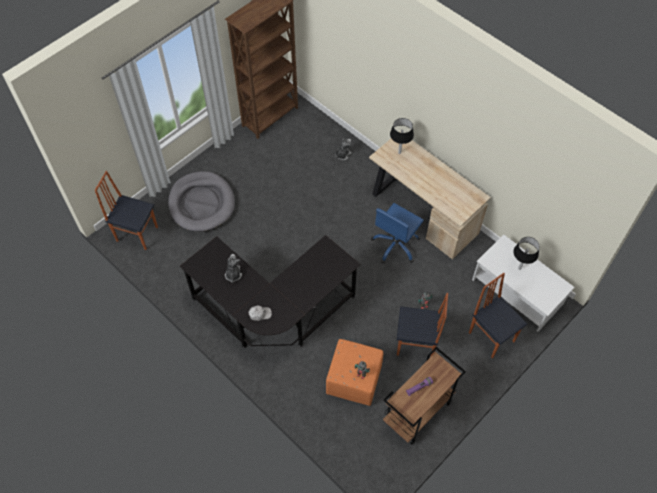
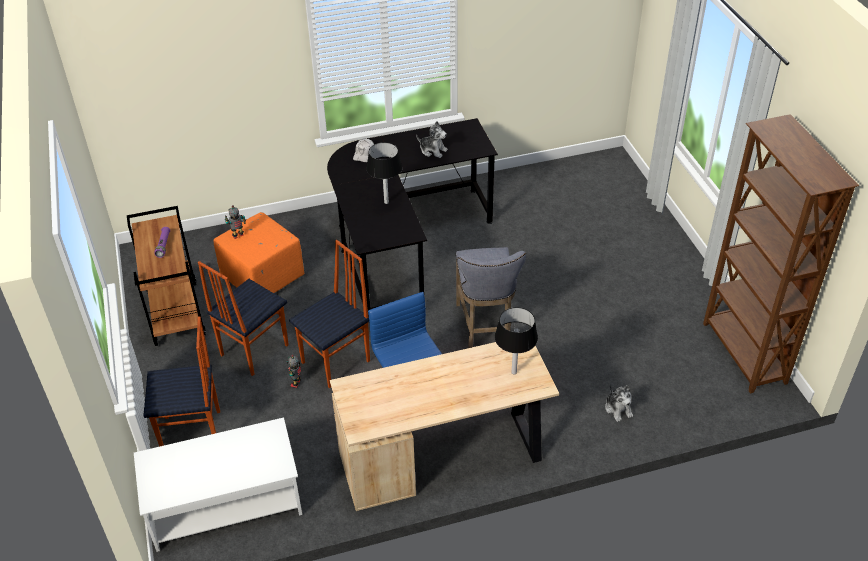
camera: 120 degrees right, 15 degrees down
(137, 233) = (598, 172): chair -> chair (337, 362)
(201, 203) = (611, 234): grey dog bed -> none
(322, 234) = (485, 328): none -> grey stool
(519, 268) = (228, 462): black table lamp -> black table lamp (386, 202)

